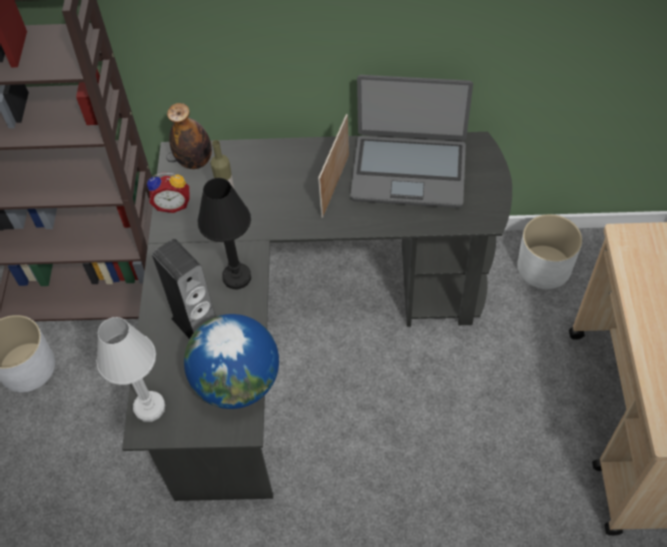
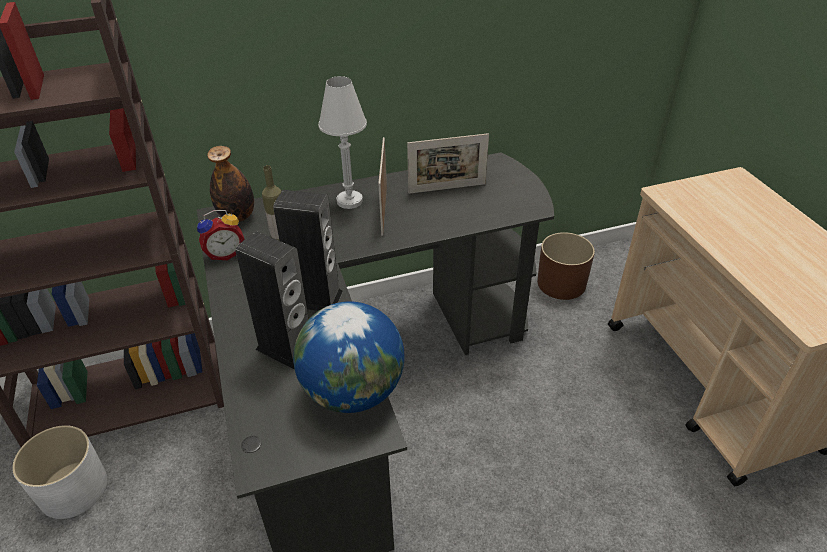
camera: 20 degrees left, 15 degrees down
(149, 407) = (258, 441): white table lamp -> white table lamp (349, 201)
(237, 277) = (315, 298): black table lamp -> speaker
(409, 171) = (447, 188): laptop -> picture frame
(544, 267) = (561, 283): white planter -> brown planter

